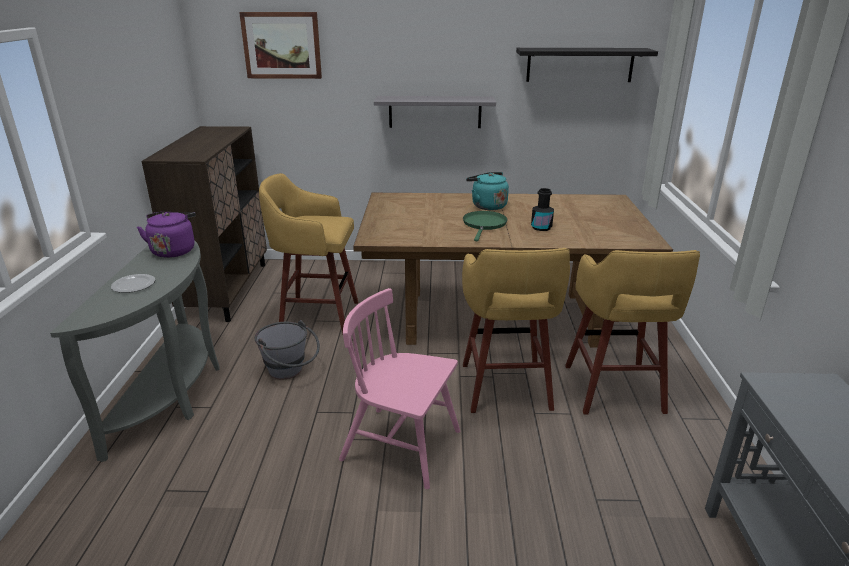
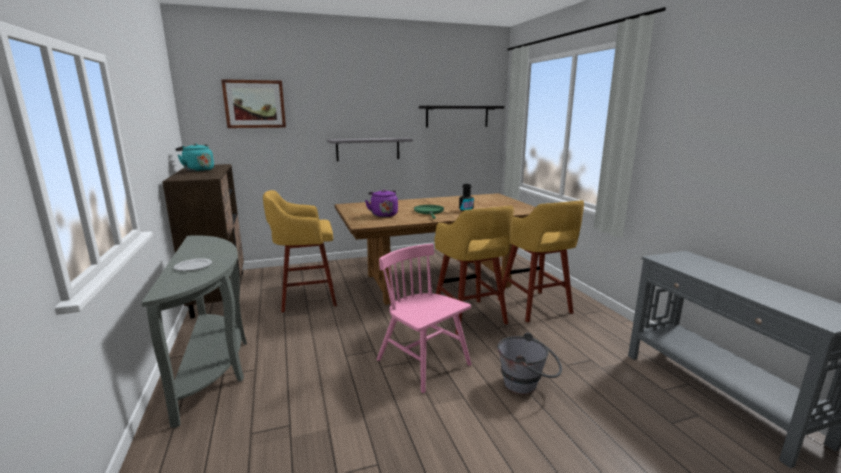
camera: 20 degrees left, 10 degrees down
(174, 250) = (209, 244): purple kettle -> purple kettle (383, 214)
(290, 372) = (308, 335): grey bucket -> grey bucket (527, 385)
(402, 446) = (423, 363): pink chair -> pink chair turned 45 degrees clockwise
(487, 206) = (421, 204): turquoise kettle -> turquoise kettle (198, 170)

